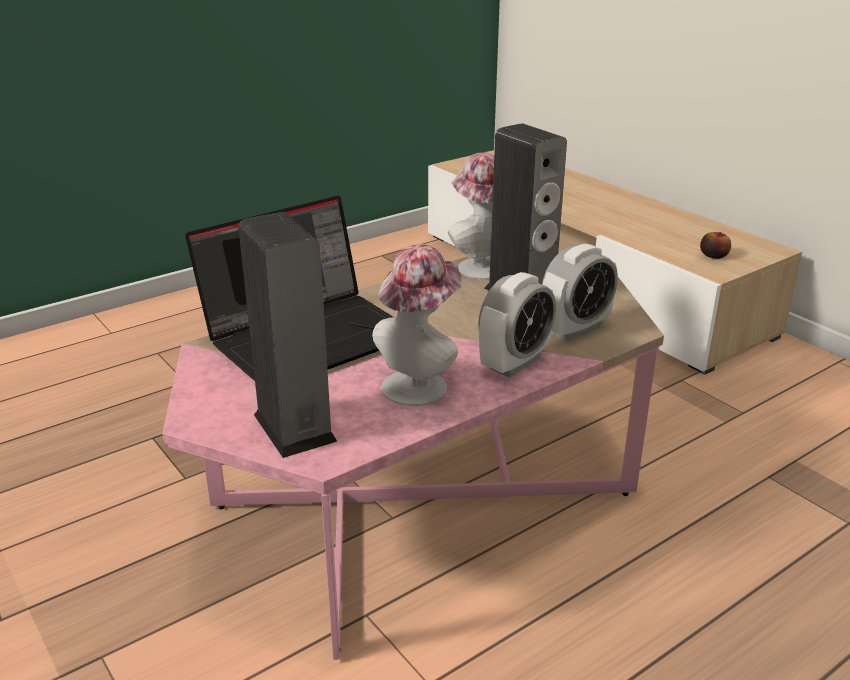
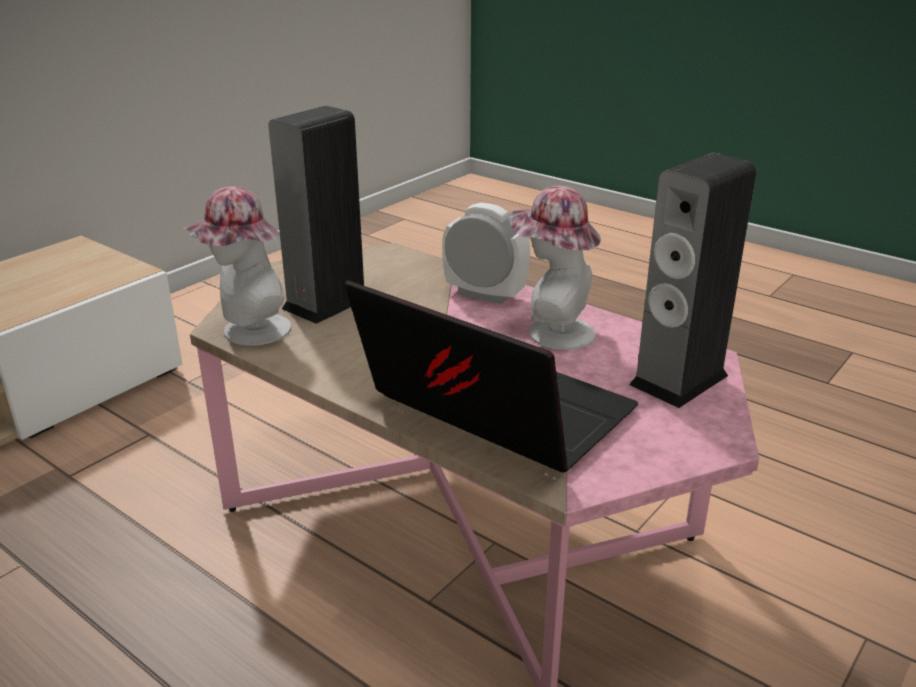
camera: 105 degrees left, 0 degrees up
(575, 329) = (401, 274): alarm clock -> none
(713, 255) = (84, 272): apple -> none

